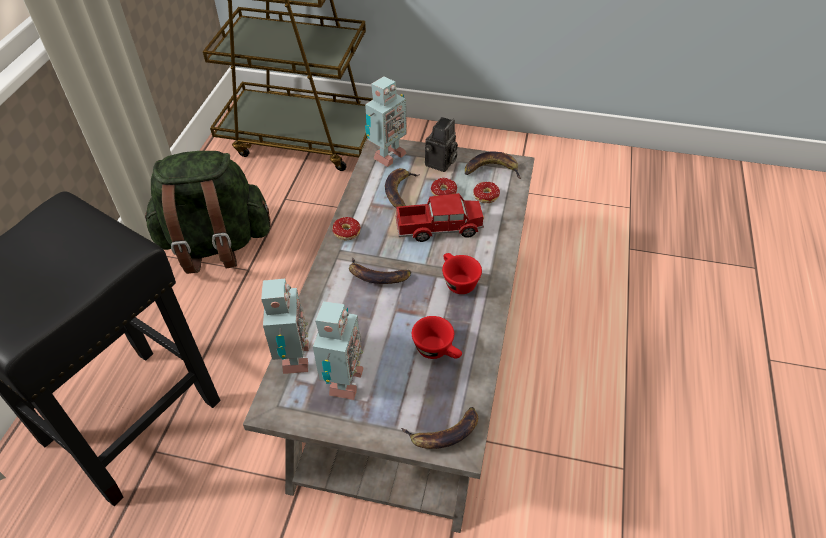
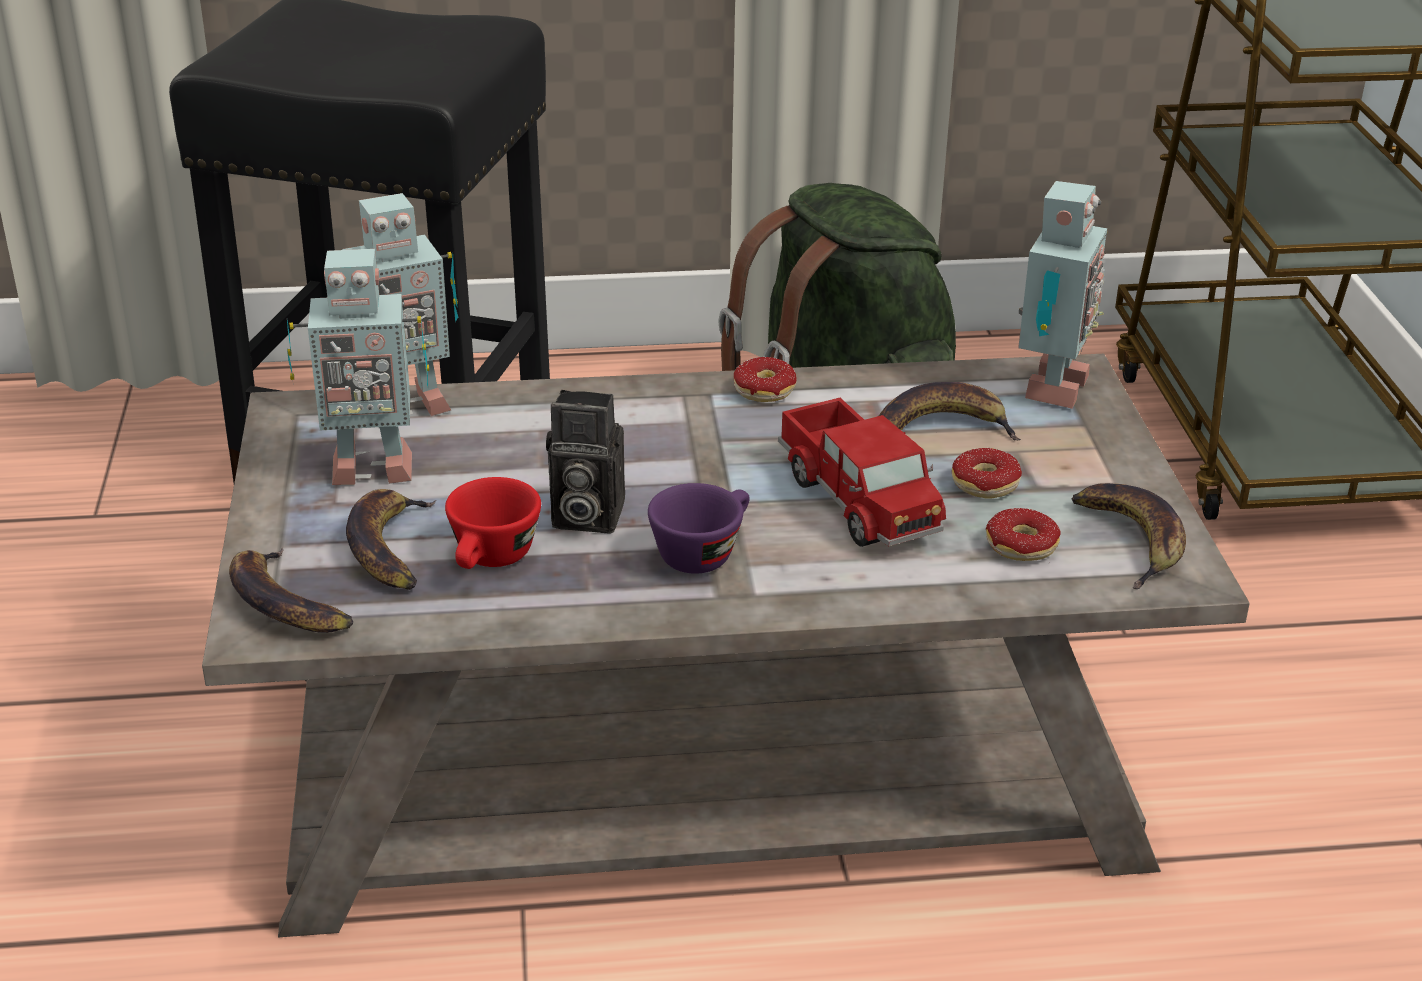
camera: 70 degrees right, 15 degrees down
(377, 276) = (660, 450): banana -> banana (390, 548)
(387, 156) = (1048, 388): toy robot -> toy robot turned 90 degrees counterclockwise
(441, 164) = (1085, 463): camera -> camera (583, 516)
(457, 281) = (703, 552): red cup -> purple cup

